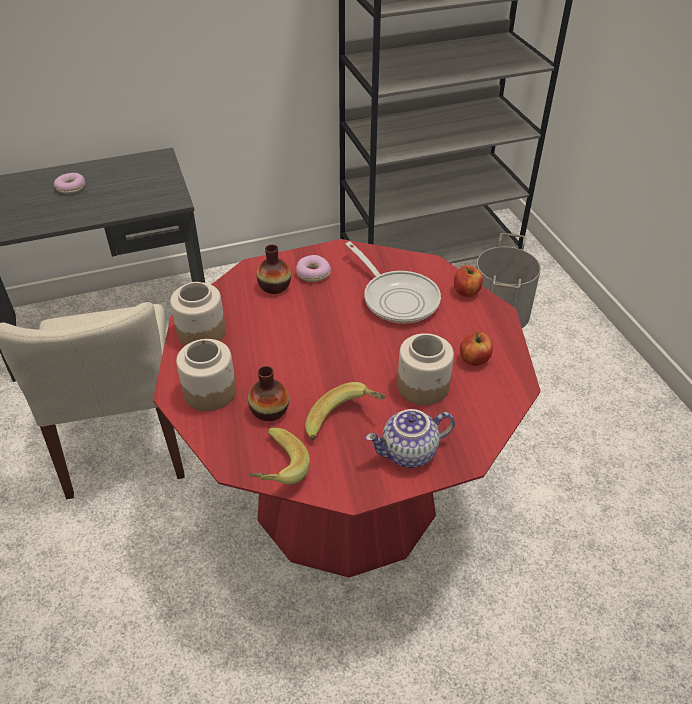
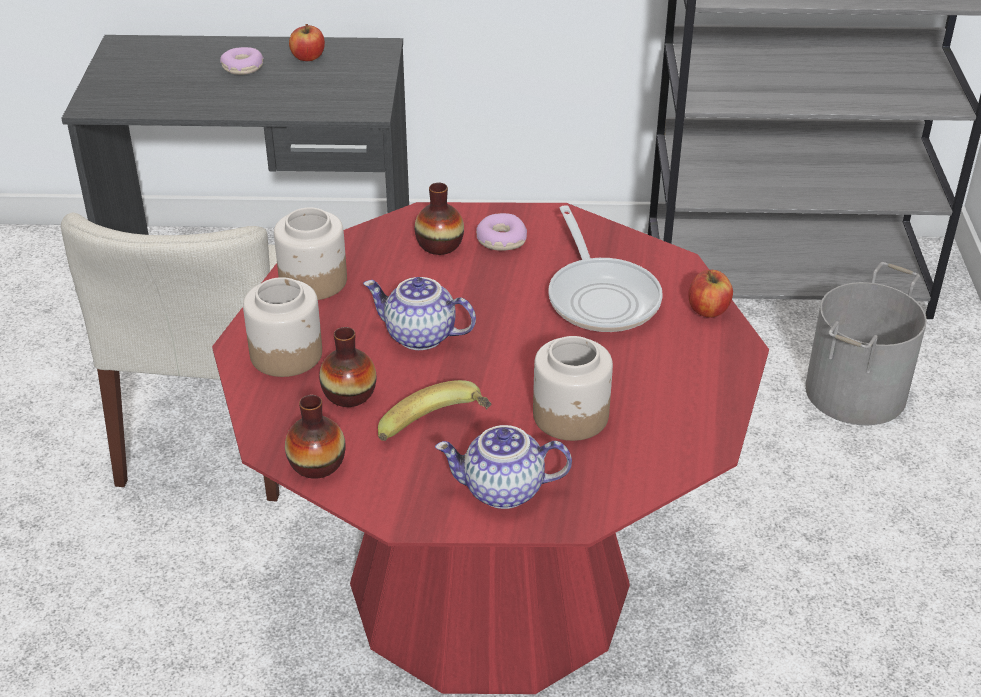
camera: 20 degrees right, 5 degrees down
(274, 470) = (317, 464): banana -> vase
(295, 355) = (419, 336): none -> teapot
(474, 359) = (665, 399): apple -> apple (308, 57)

